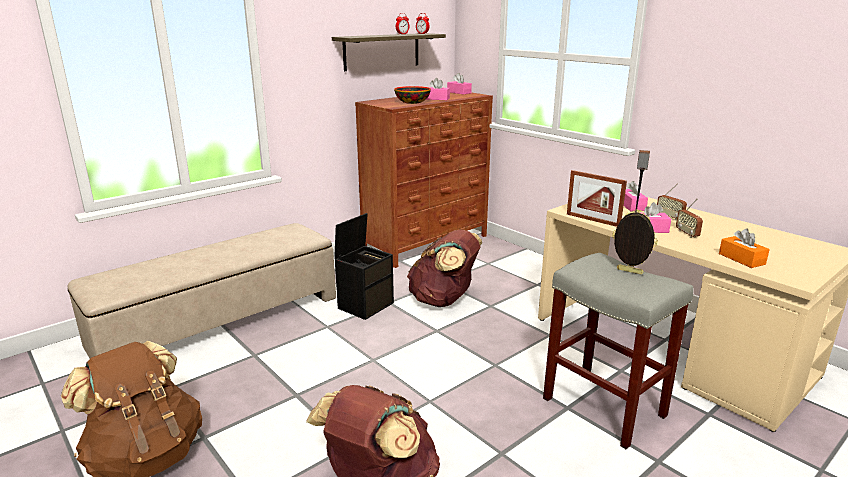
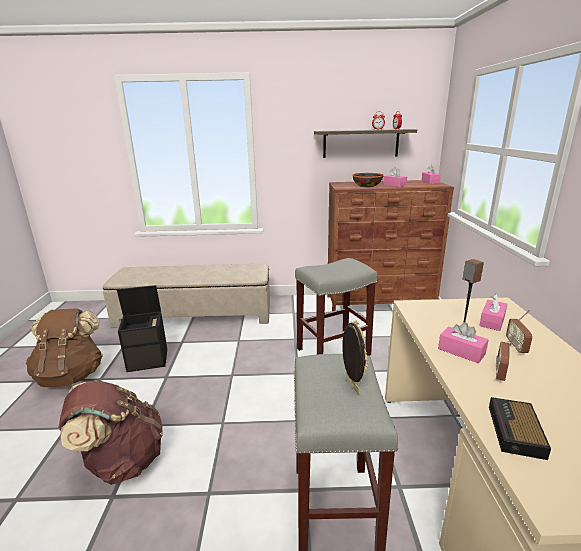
camera: 40 degrees right, 0 degrees up
(366, 305) = (278, 335): black storage box -> black storage box (148, 360)
(444, 300) = (332, 352): brown backpack -> grey stool
(592, 220) = (418, 322): picture frame -> none
(741, 259) = (516, 432): orange tissue box -> alarm clock

